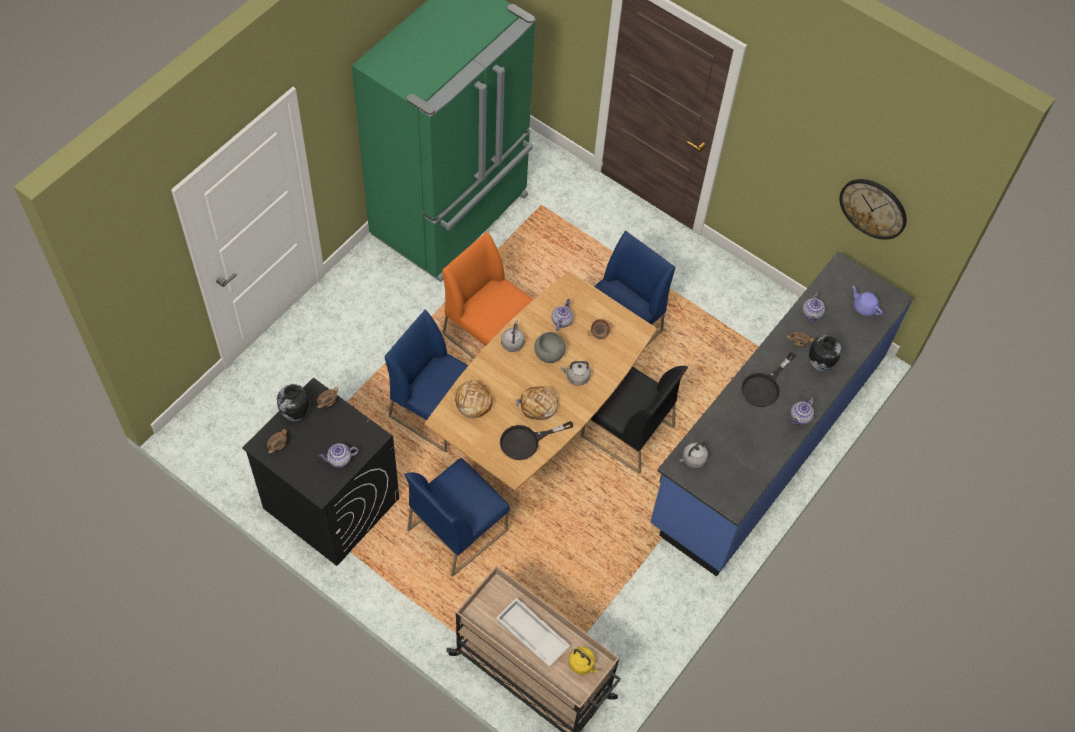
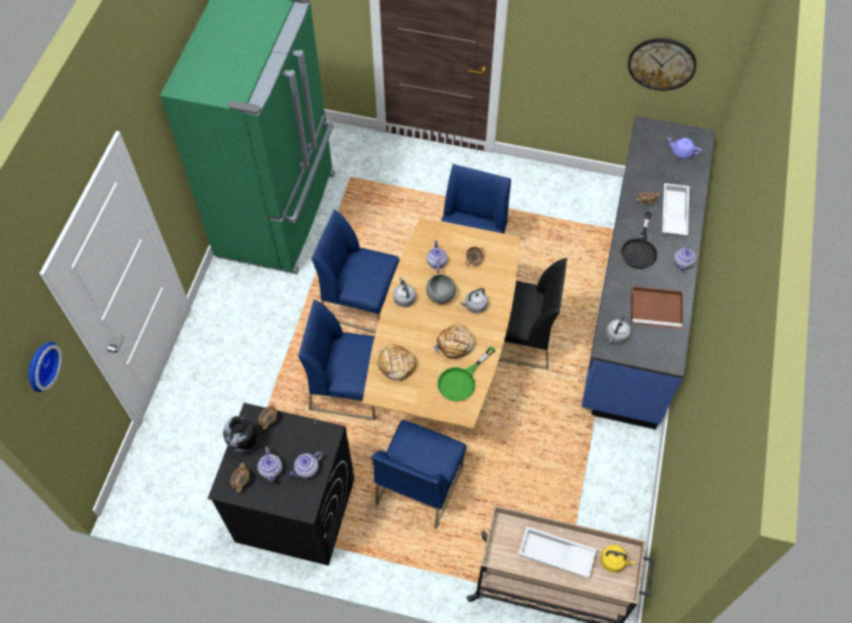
camera: 20 degrees left, 0 degrees up
(143, 269) = (40, 365): none -> wall clock
(489, 334) = (361, 302): orange chair -> blue chair
(526, 441) = (461, 380): black frying pan -> green frying pan
(748, 450) = (657, 309): none -> brown tray
(812, 314) = (644, 174): teapot -> teapot (271, 470)
(819, 364) = (673, 213): vase -> white tray

